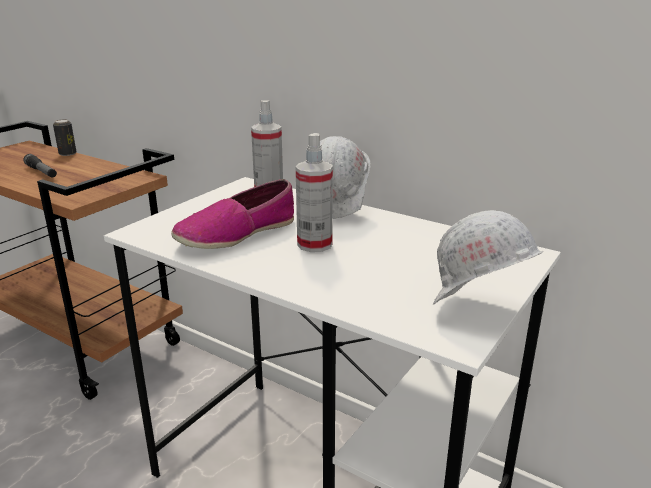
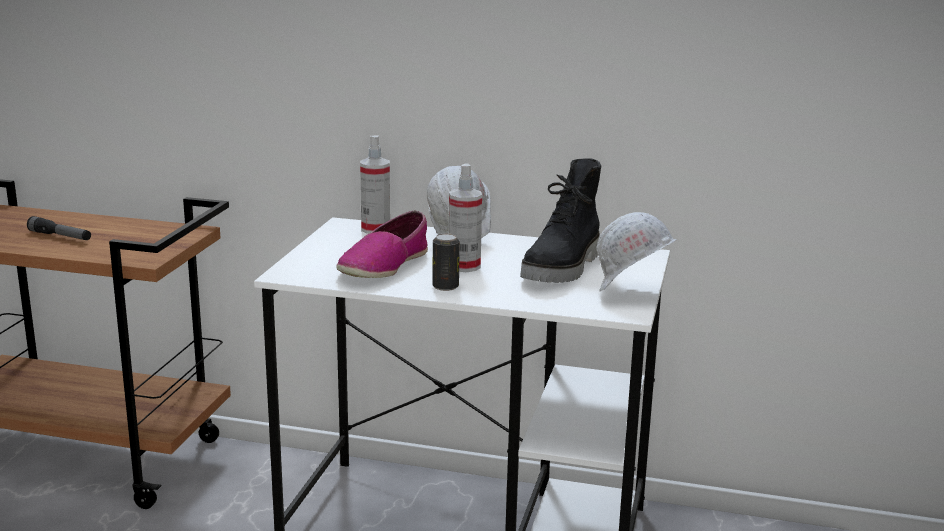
camera: 20 degrees left, 5 degrees down
(67, 154) = (61, 214): can -> can (445, 286)
(419, 262) = (563, 269): none -> black boot

